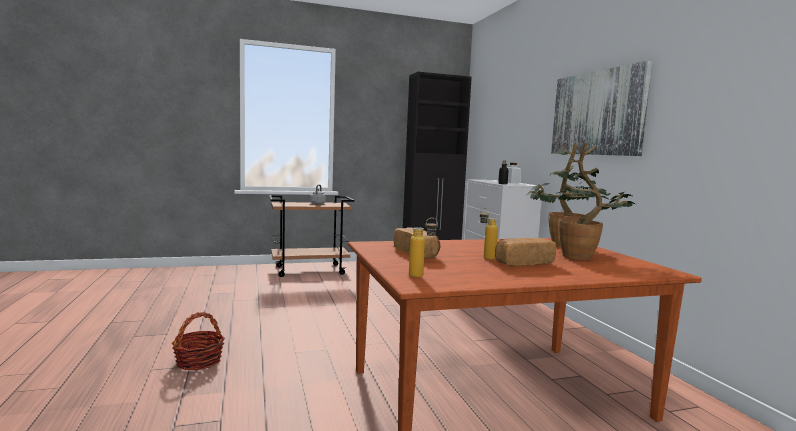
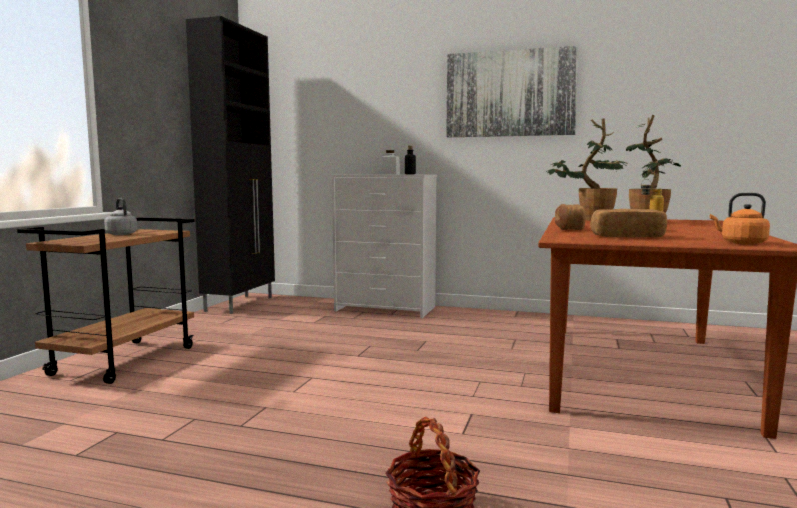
camera: 55 degrees left, 0 degrees up
(422, 276) = (741, 243): bottle -> orange kettle
(523, 263) = (676, 229): bread -> bread (568, 228)

